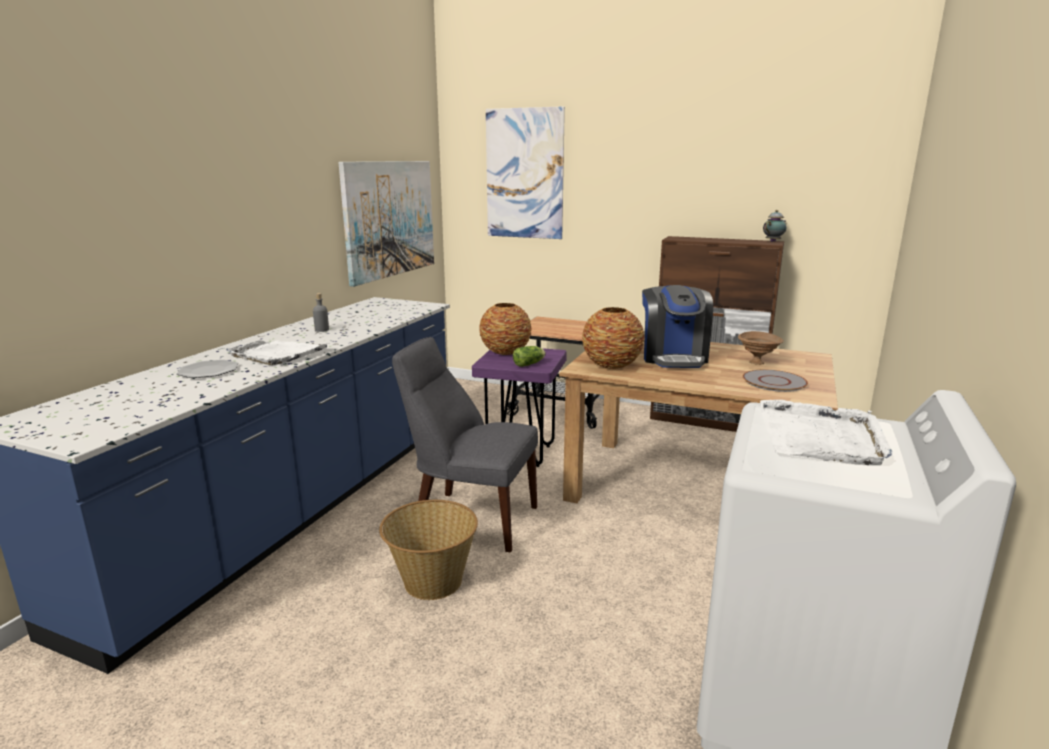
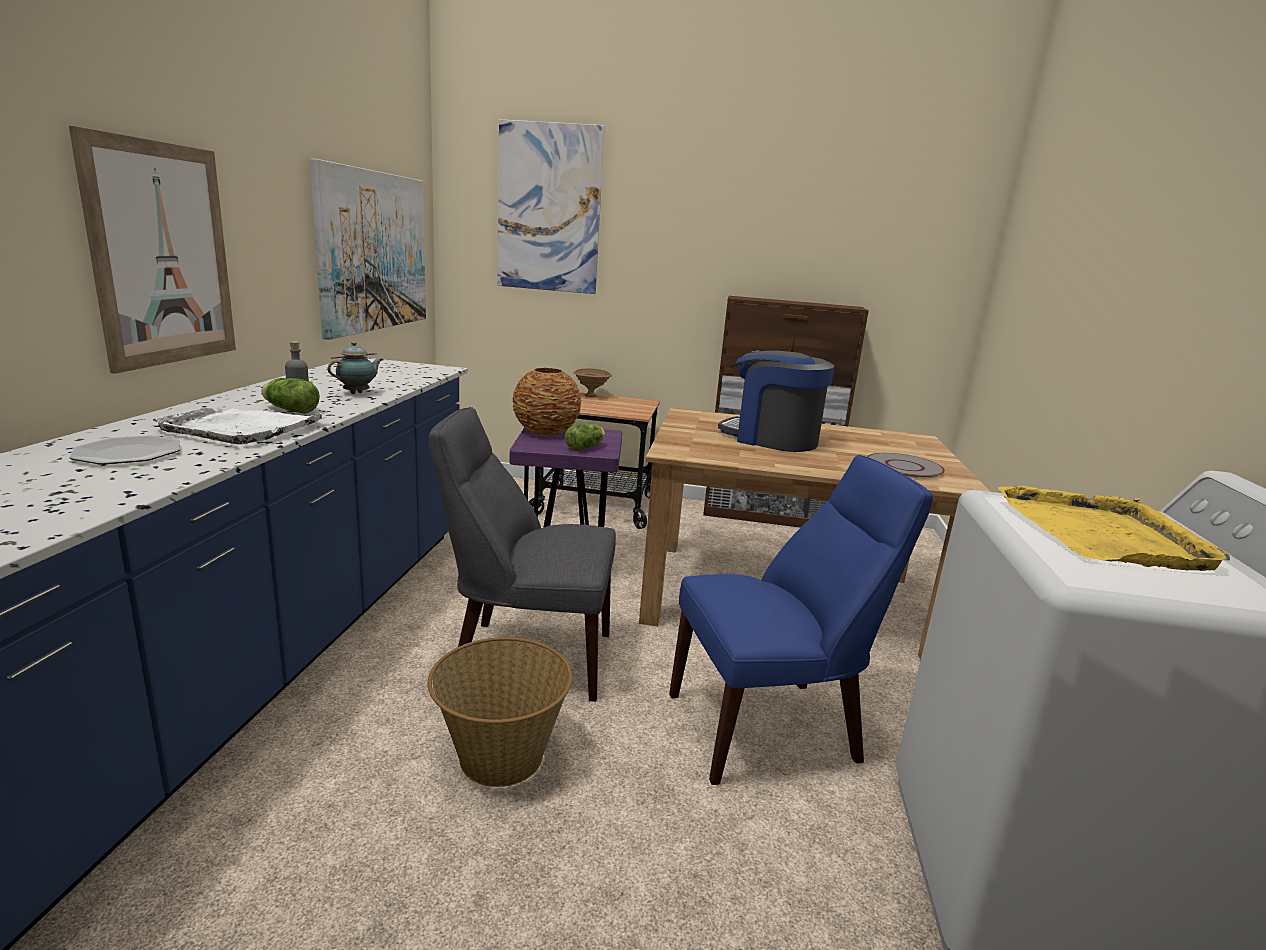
camera: 15 degrees left, 0 degrees up
(237, 242) = (163, 255): none -> picture
(311, 340) = (289, 410): none -> lettuce
(611, 365) = (704, 448): vase -> none
(636, 581) = (771, 727): none -> blue chair
(673, 357) = (771, 439): coffee machine -> coffee machine turned 135 degrees clockwise
(757, 363) = (868, 445): brown bowl -> brown bowl (591, 396)
(773, 241) = (852, 306): teapot -> teapot (358, 393)
(821, 437) = (1103, 534): white tray -> yellow tray

